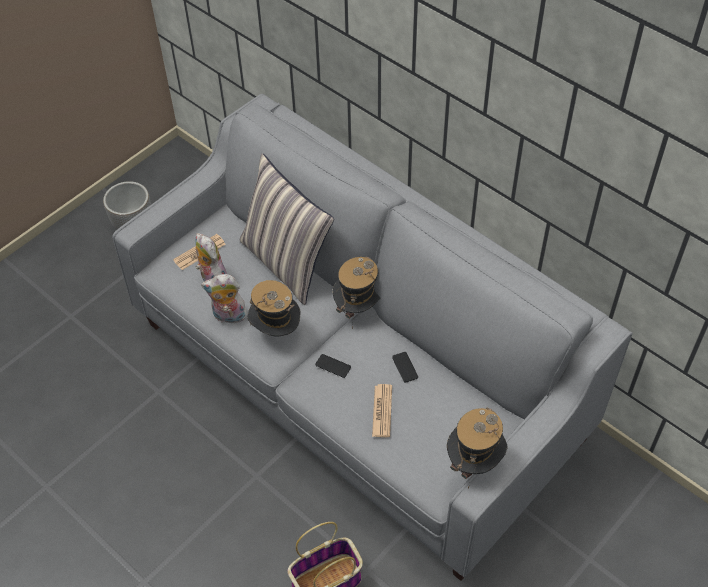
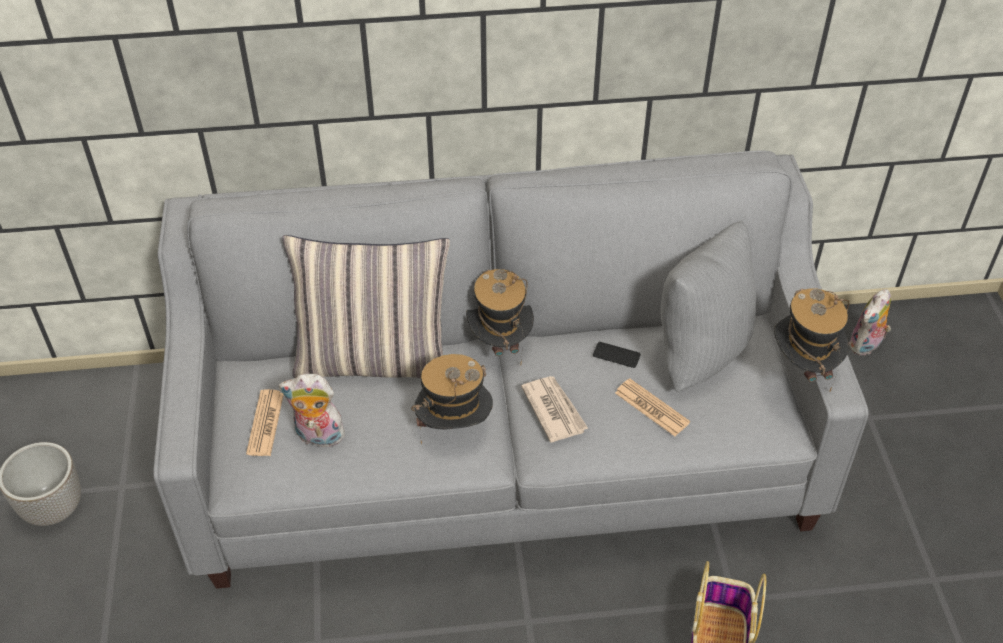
camera: 50 degrees left, 5 degrees down
(228, 317) = (386, 457): plush toy -> plush toy (866, 346)
(333, 366) = (554, 410): phone -> newspaper
(453, 406) = (699, 352): none -> grey pillow

